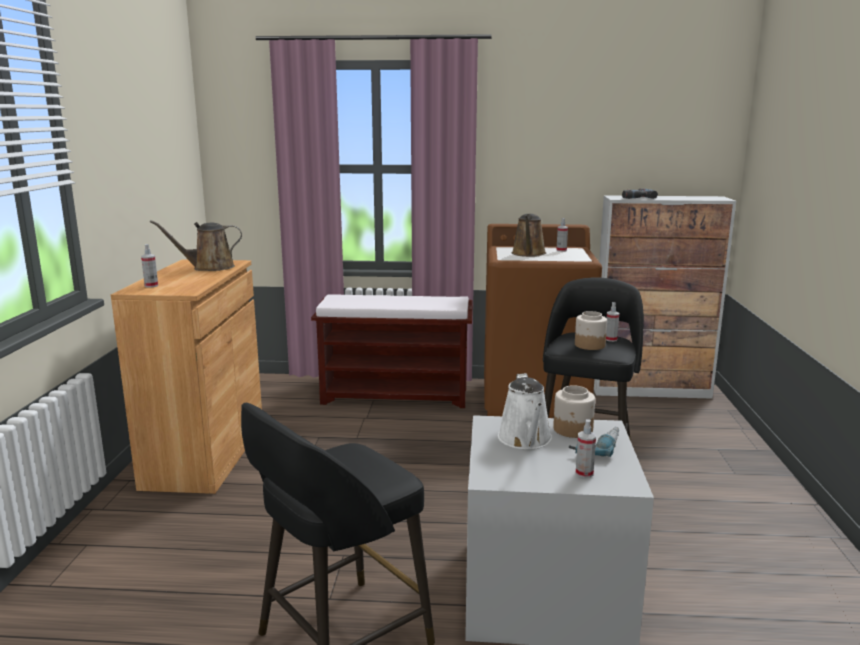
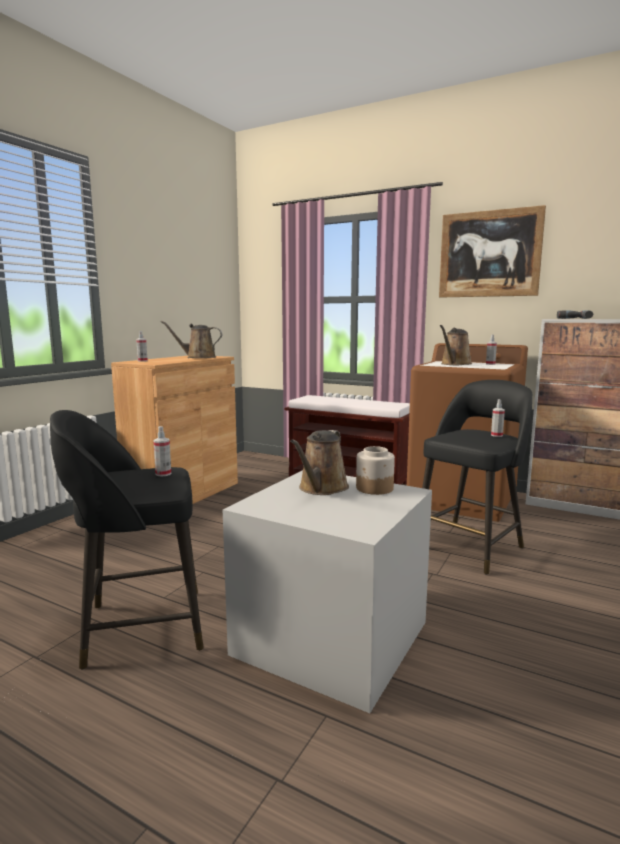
camera: 25 degrees right, 5 degrees down
(526, 440) = (321, 488): white watering can -> brown watering can
(542, 121) = (489, 254): none -> picture
(584, 473) = (335, 517): spray bottle -> spray bottle (163, 474)
(589, 345) = (469, 436): jar -> none
(595, 446) = (376, 502): power drill -> none

